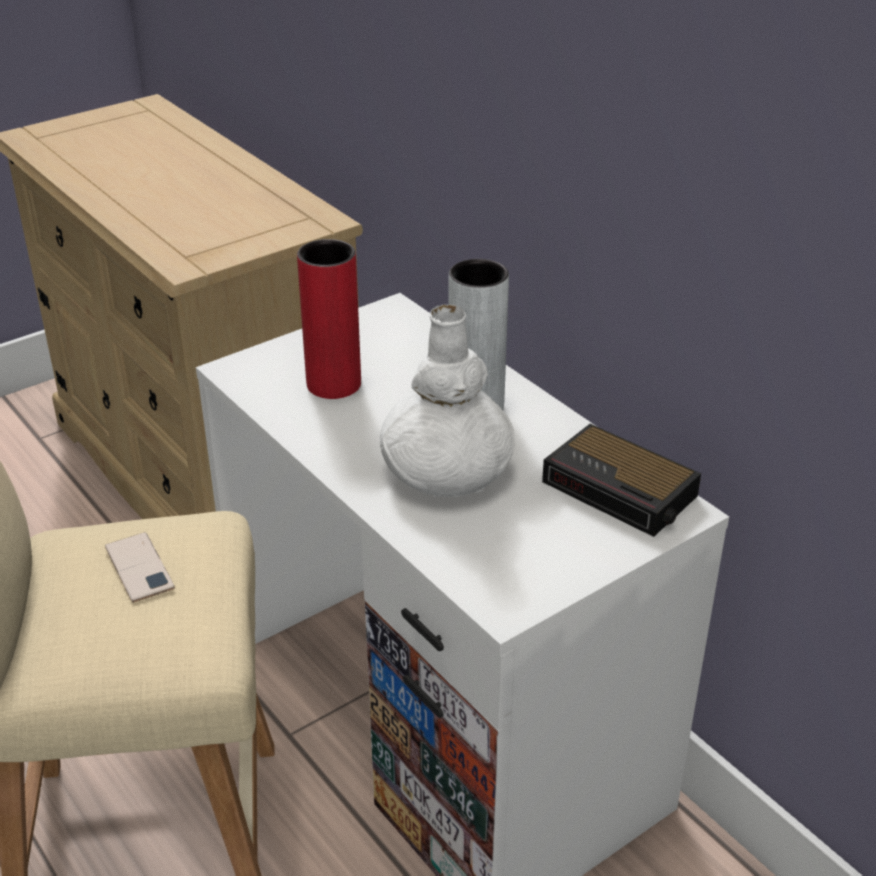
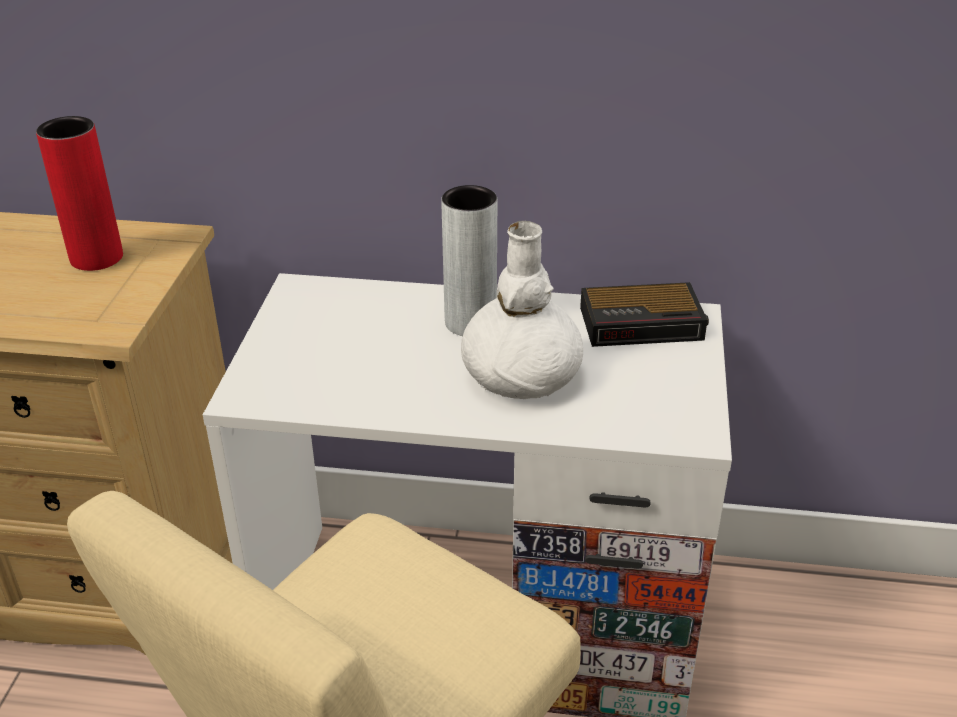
camera: 45 degrees left, 0 degrees up
(139, 568) = (378, 598): phone -> none
(334, 384) = (343, 364): red vase -> red vase (96, 258)

